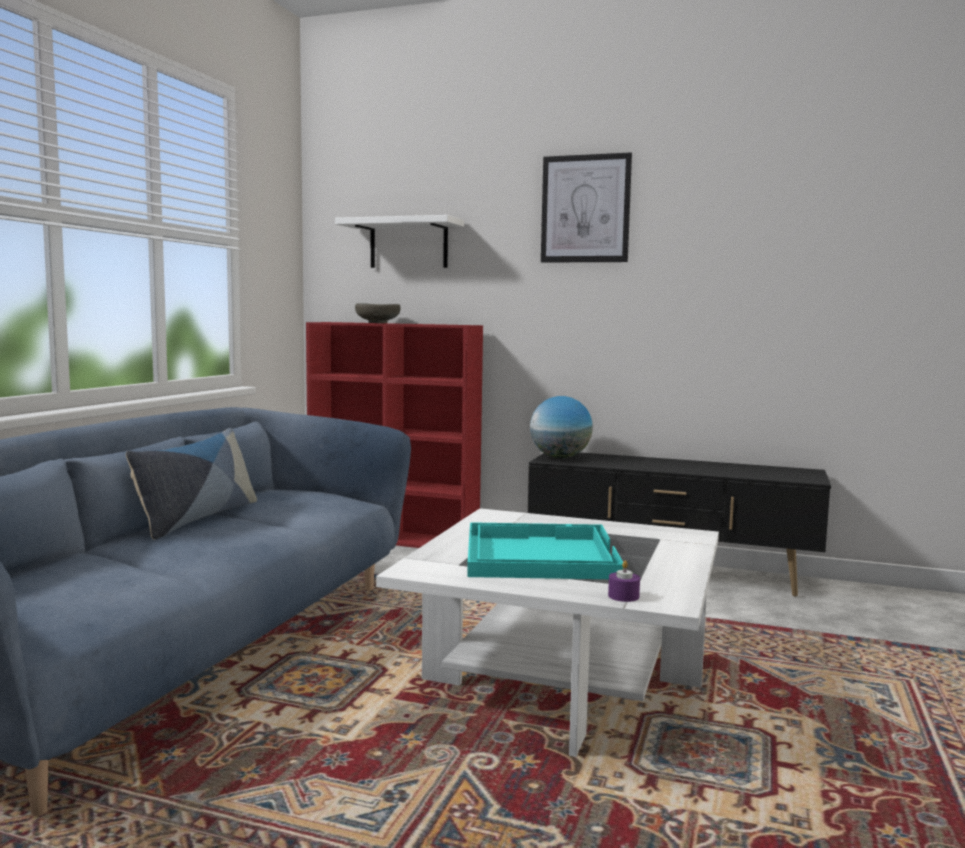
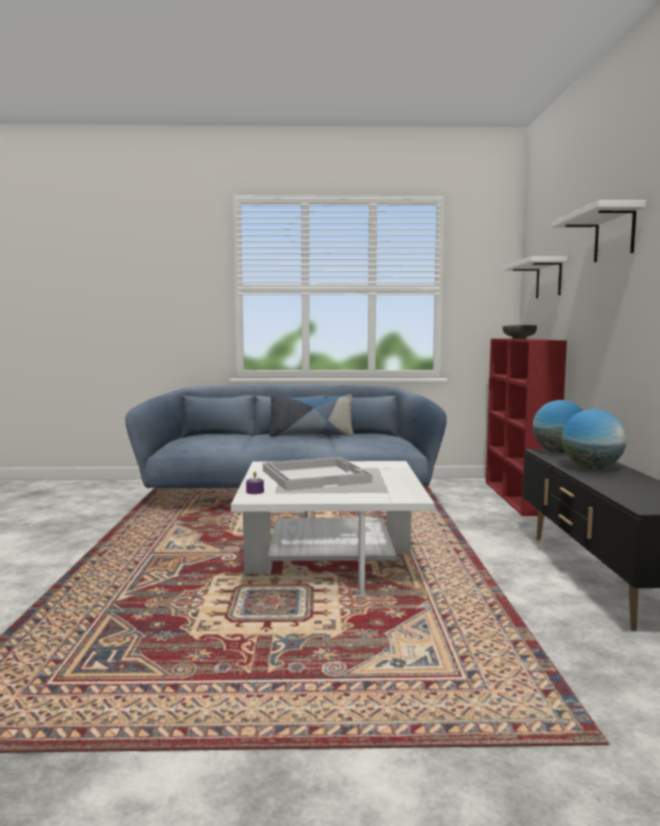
camera: 70 degrees right, 0 degrees up
(538, 555) = (315, 476): turquoise tray -> white tray
(585, 209) = (614, 235): picture -> white shelf
(646, 463) = (591, 468): none -> globe

